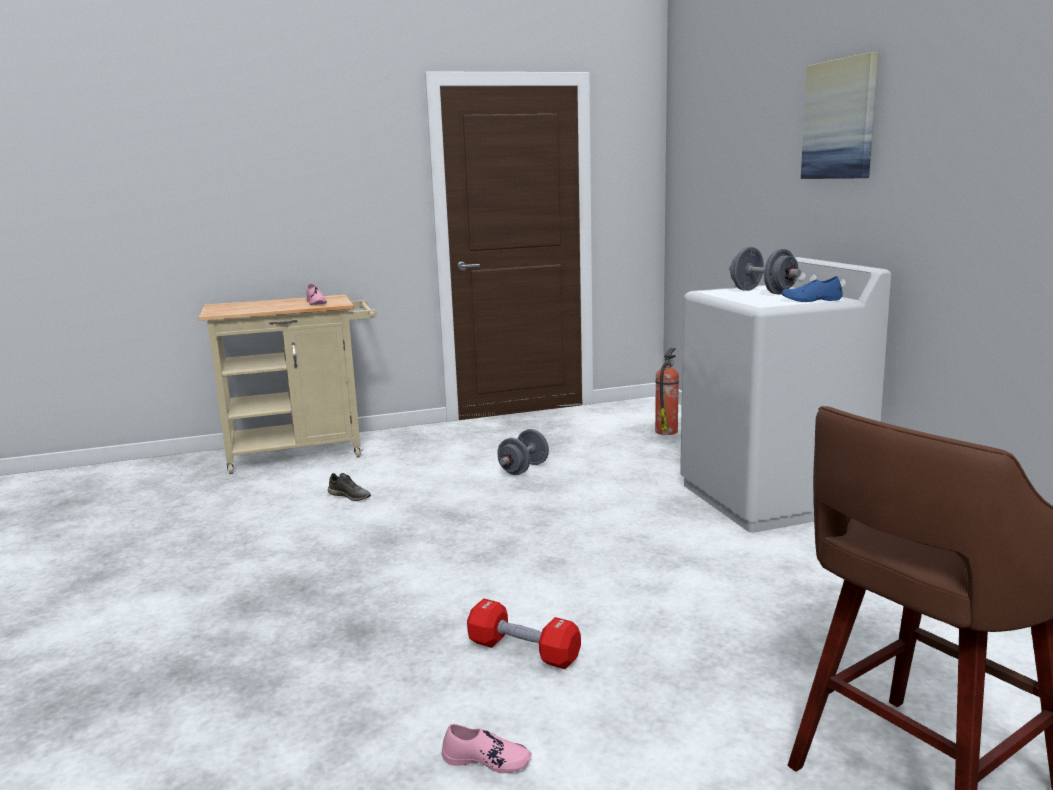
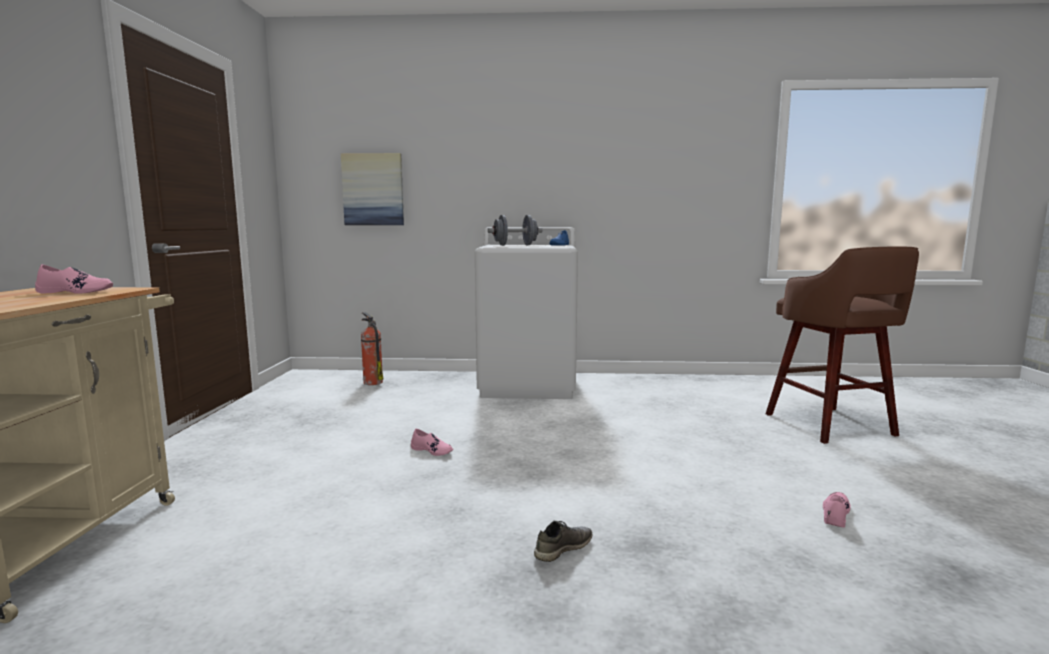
camera: 70 degrees left, 5 degrees down
(350, 496) = (298, 521): grey shoe -> grey shoe (562, 548)
(505, 502) = (432, 450): none -> pink shoe
(523, 469) = (367, 433): grey dumbbell -> none
(523, 651) = (700, 483): red dumbbell -> none
(840, 119) = (510, 138): picture -> picture (373, 189)

